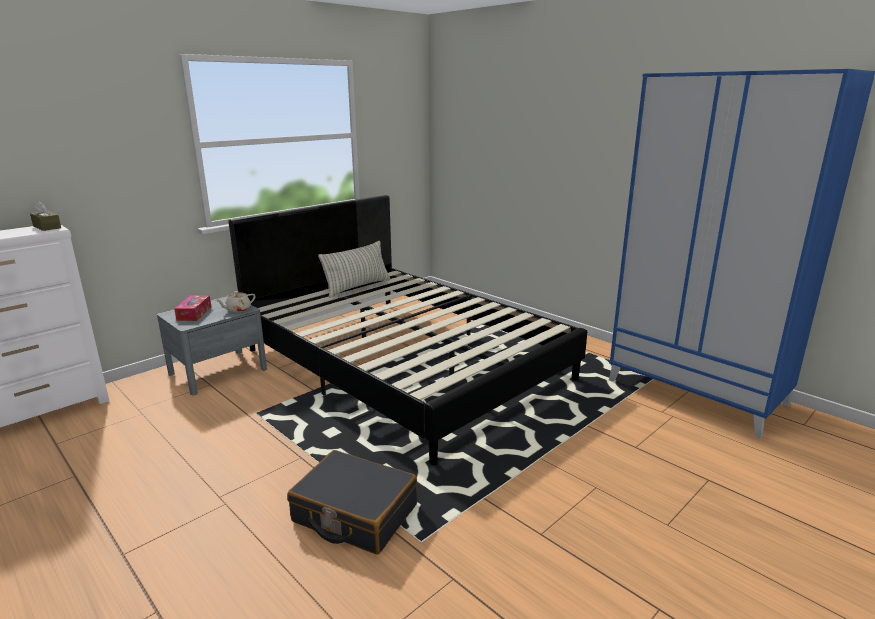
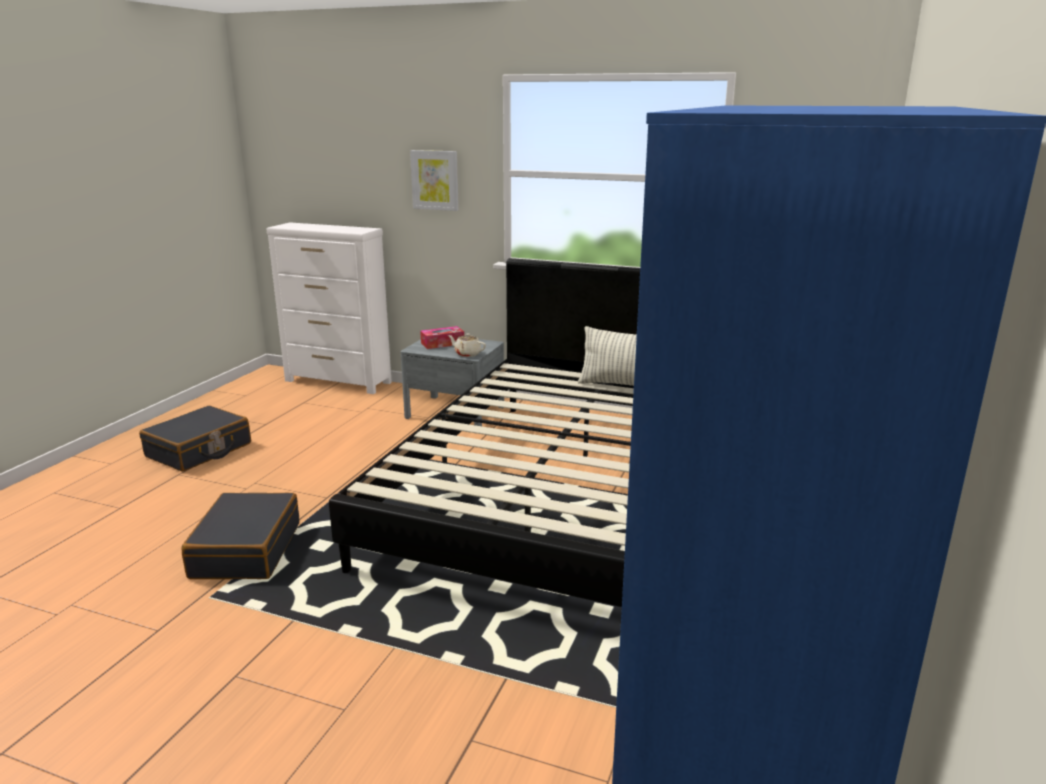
camera: 65 degrees right, 0 degrees up
(47, 227) = (363, 229): brown tissue box -> none
(75, 533) = (199, 450): none -> black suitcase
(119, 160) = (435, 180): none -> picture

